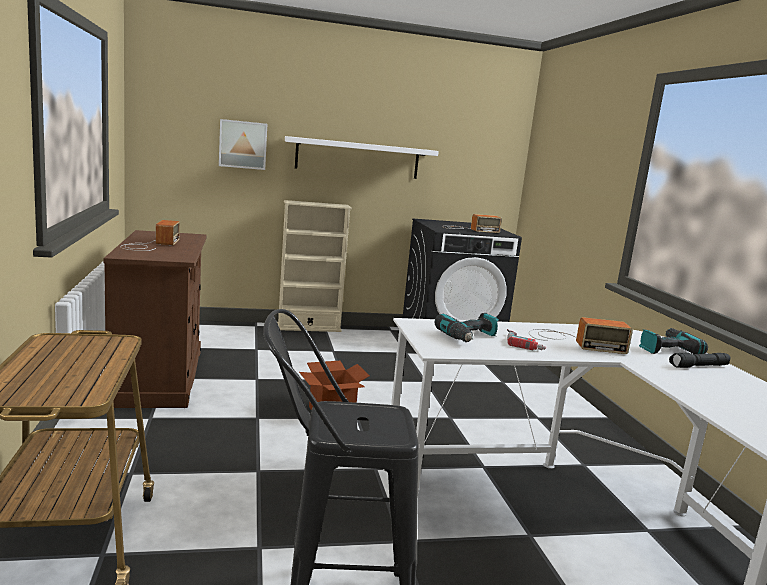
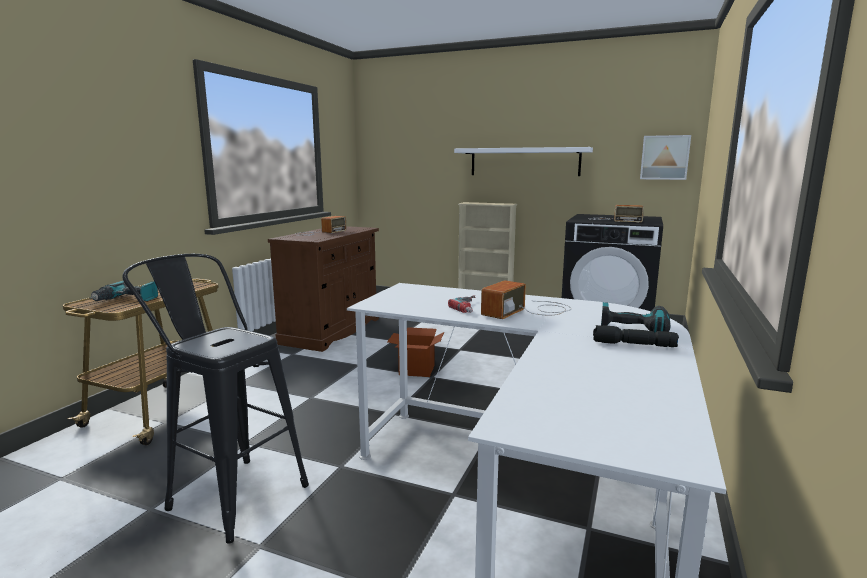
camera: 35 degrees right, 0 degrees up
(243, 144) = (432, 159): picture -> picture (664, 157)
(470, 337) = (428, 299): power drill -> power drill (127, 300)
(572, 341) = (530, 310): radio -> radio turned 90 degrees clockwise

